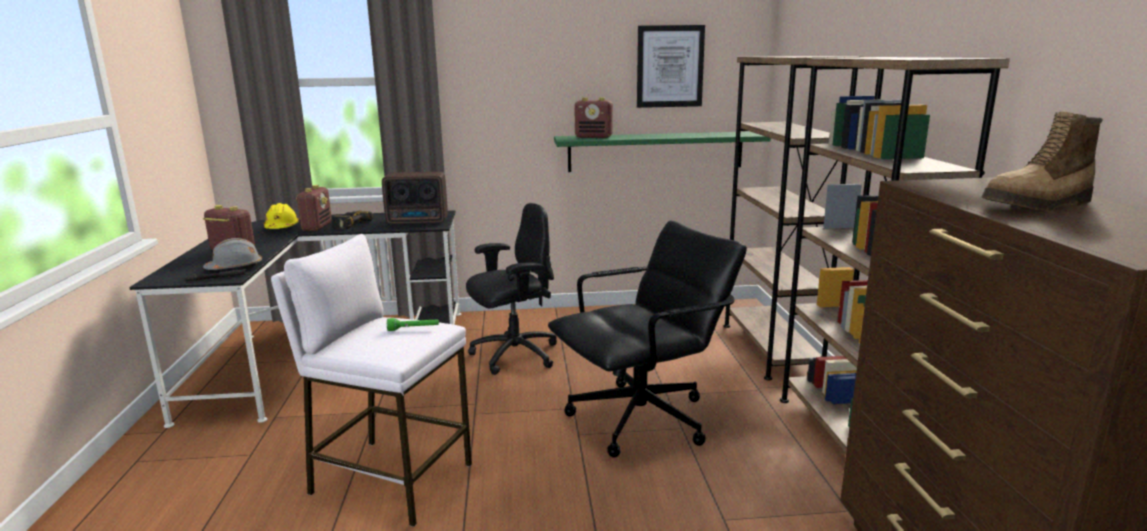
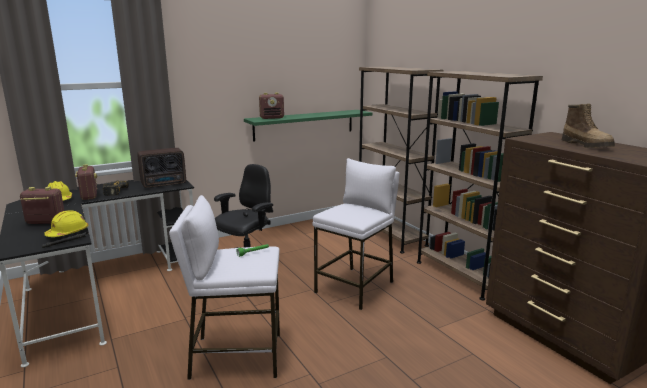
camera: 25 degrees left, 0 degrees up
(235, 267) = (68, 233): grey hard hat -> yellow hard hat
(642, 419) = (355, 287): black office chair -> white stool
(670, 66) = (310, 71): picture -> none
(1038, 205) = (587, 145): boot -> boot turned 60 degrees counterclockwise

